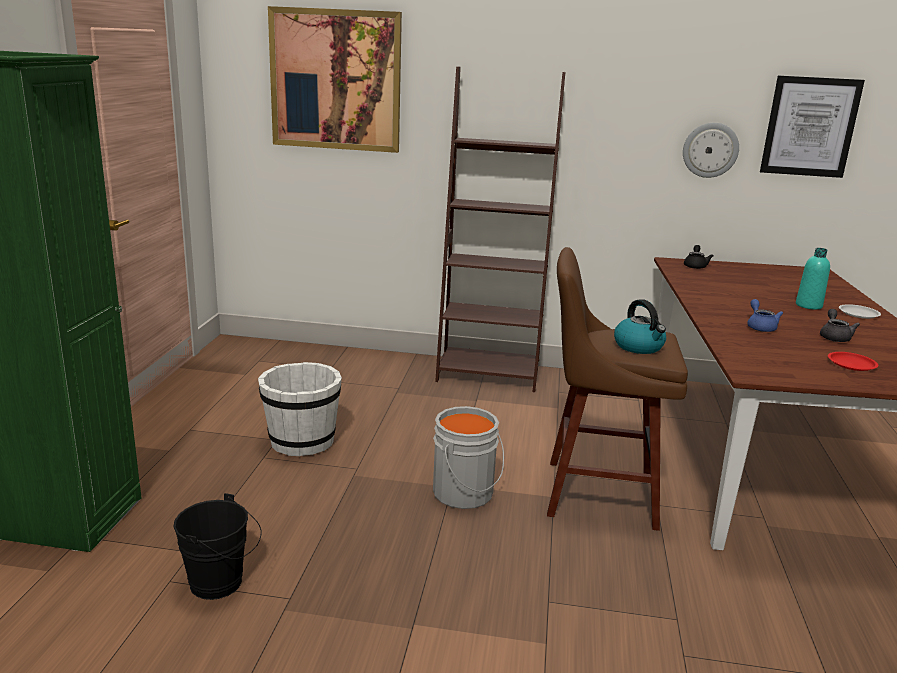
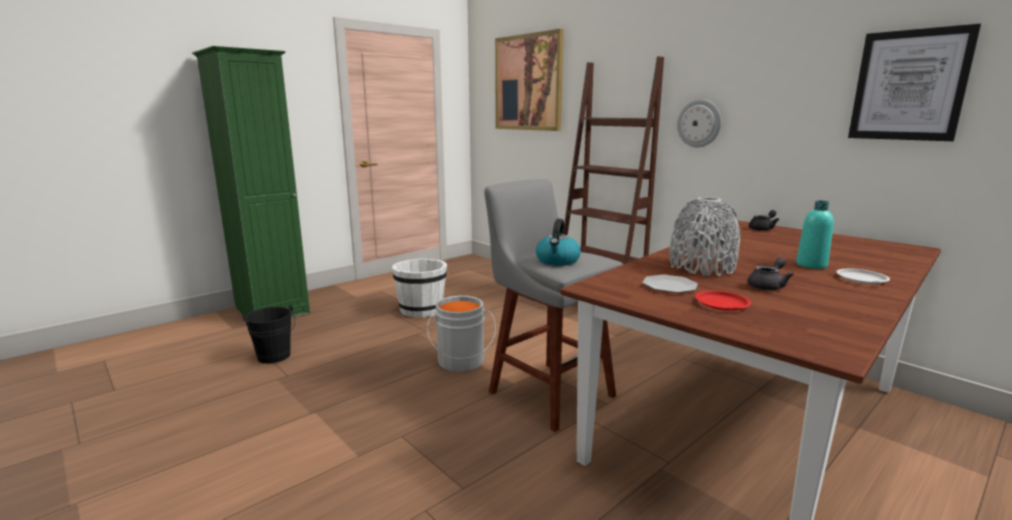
camera: 40 degrees right, 5 degrees down
(596, 493) = (549, 392): brown stool -> grey stool
(710, 150) = (795, 117): wall clock -> wall clock (699, 123)
(760, 327) = (701, 267): blue teapot -> grey vase
(789, 355) = (670, 286): none -> plate

